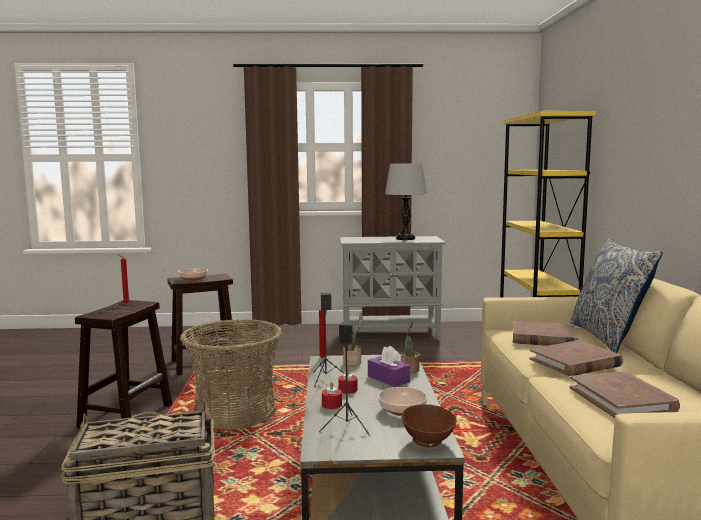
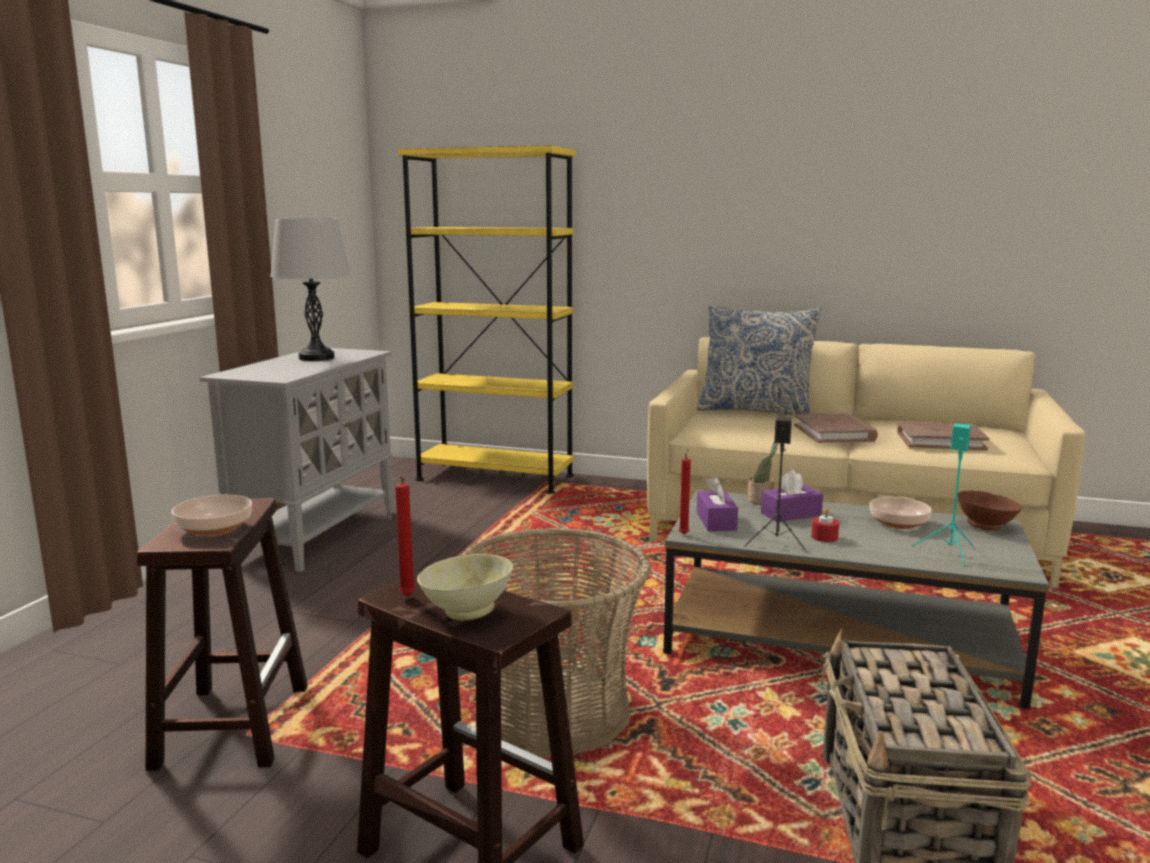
camera: 70 degrees left, 5 degrees up
(112, 310) = (466, 611): none -> beige bowl
(331, 404) = (876, 551): red candle -> none
(347, 427) = (950, 552): black speaker -> turquoise speaker
(353, 362) = (716, 521): potted plant -> purple tissue box
(543, 338) = (746, 427): brown book -> none

